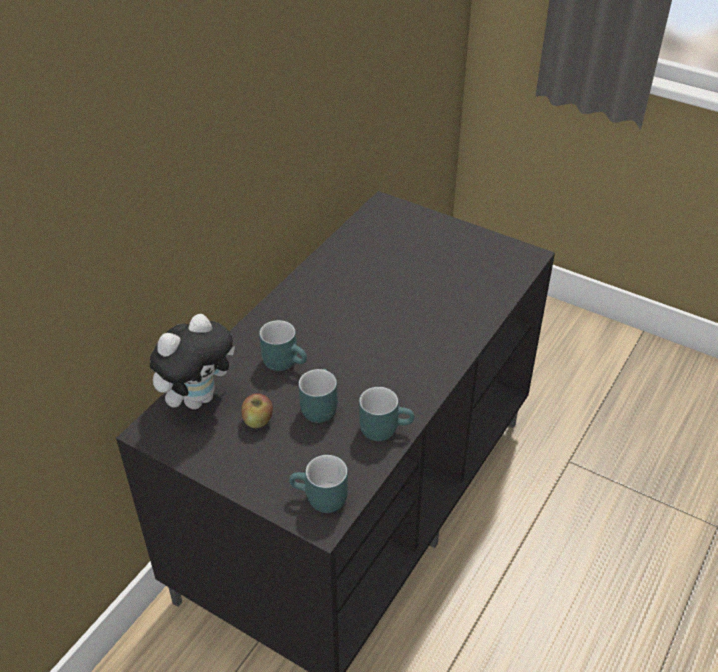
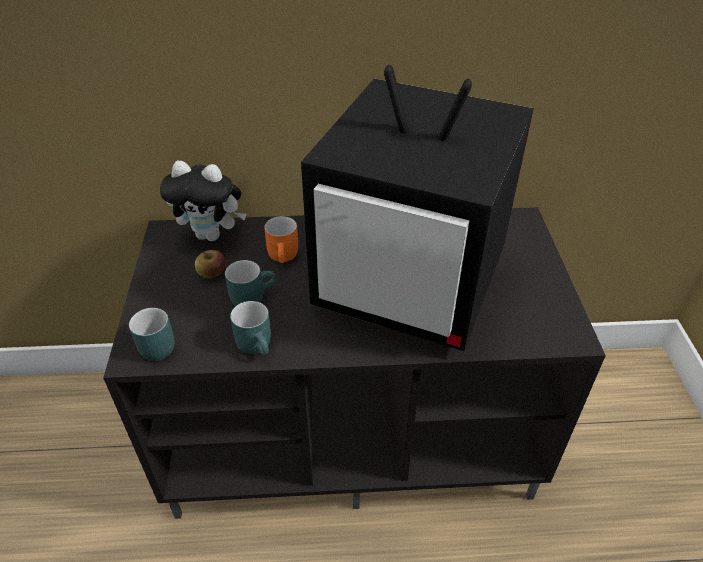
camera: 55 degrees right, 0 degrees up
(286, 361) = (285, 256): turquoise mug -> orange mug
(400, 302) = (413, 284): none -> television

